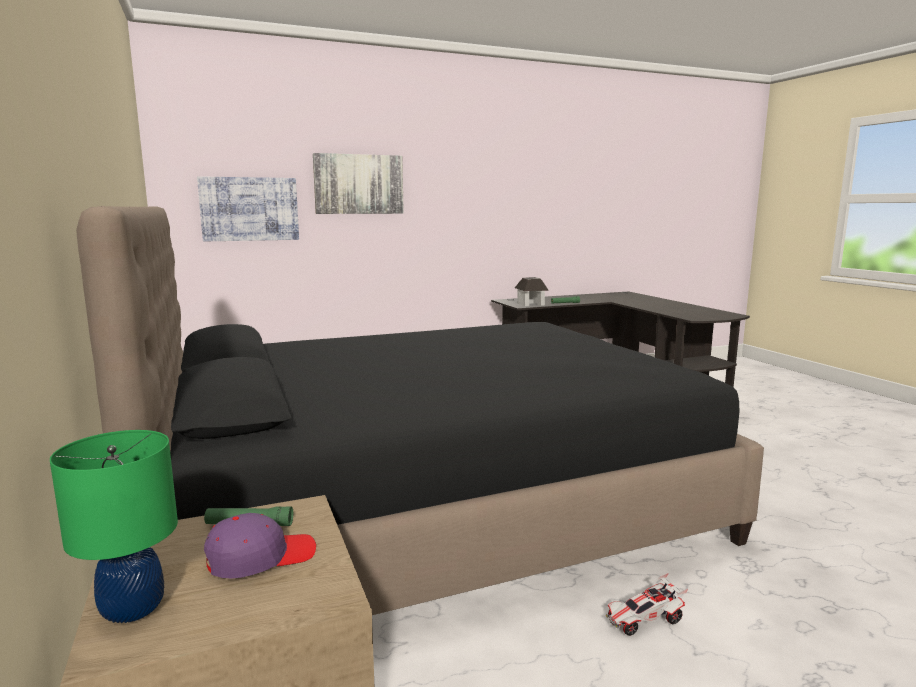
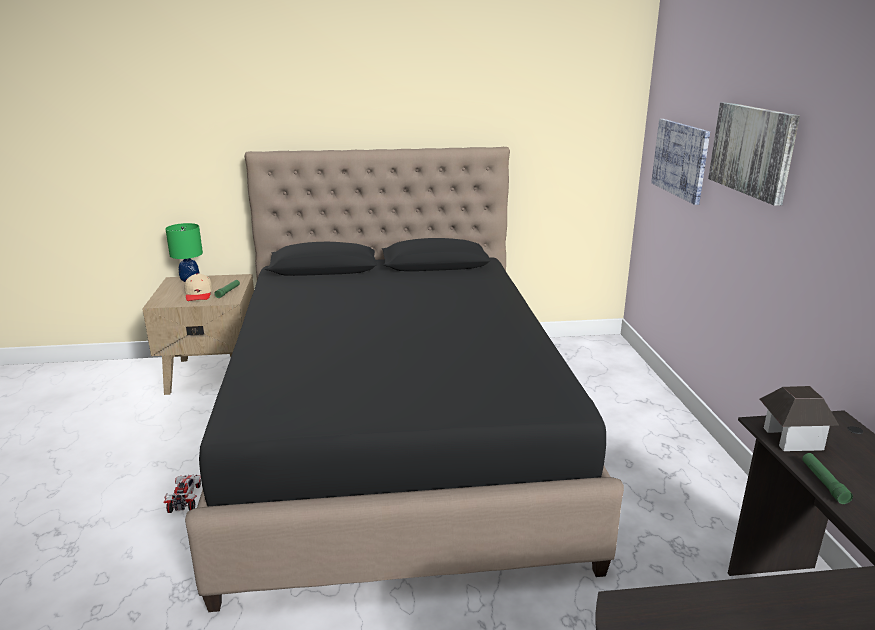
camera: 105 degrees right, 10 degrees up
(261, 557) = (199, 294): purple cap -> beige cap

